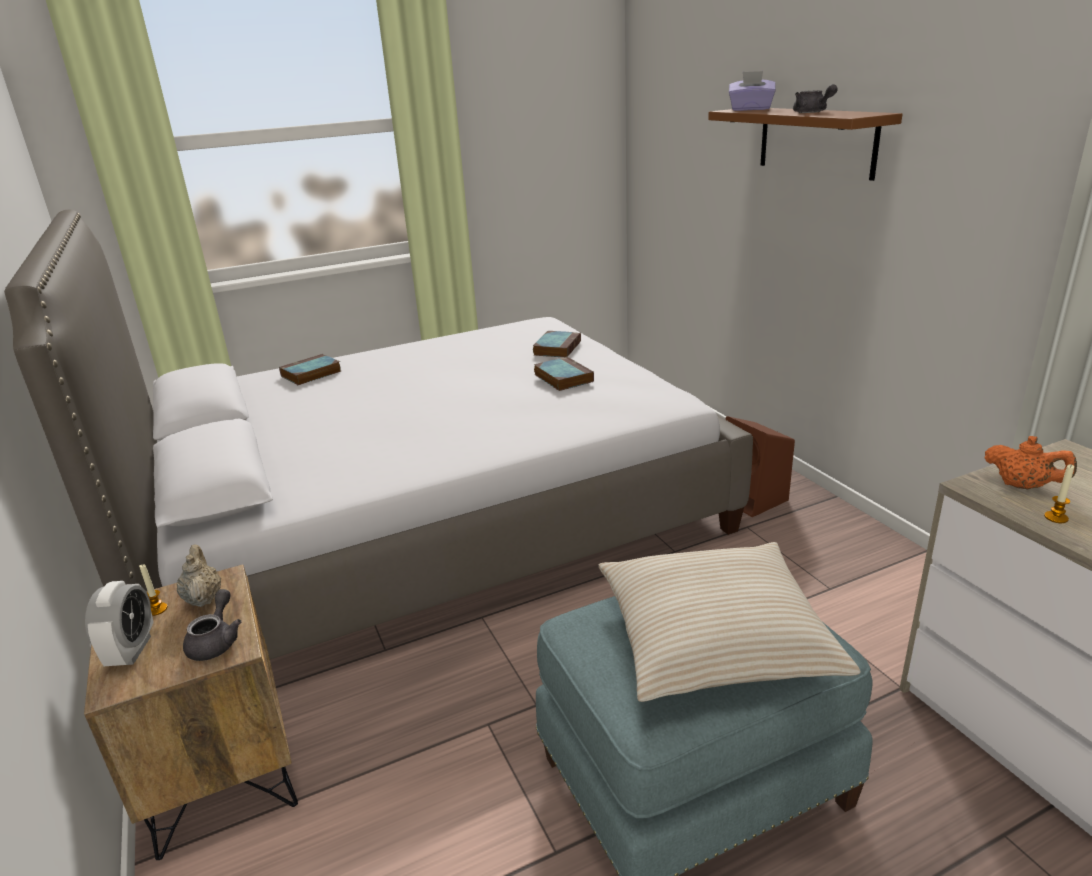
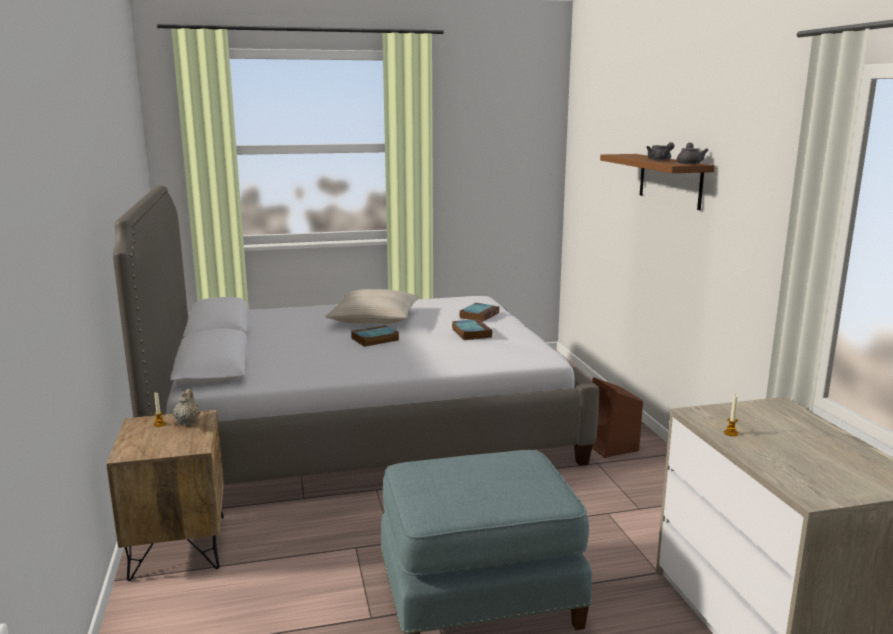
camera: 10 degrees right, 10 degrees down
(132, 650) = (139, 440): alarm clock -> none
(216, 641) = (188, 442): grey teapot -> grey teapot (689, 163)
(310, 374) = (298, 313): book -> book (374, 339)
(714, 638) = (490, 483): beige pillow -> beige pillow (374, 318)
(750, 109) = (628, 155): purple tissue box -> none
(1022, 486) = (725, 416): orange teapot -> none

